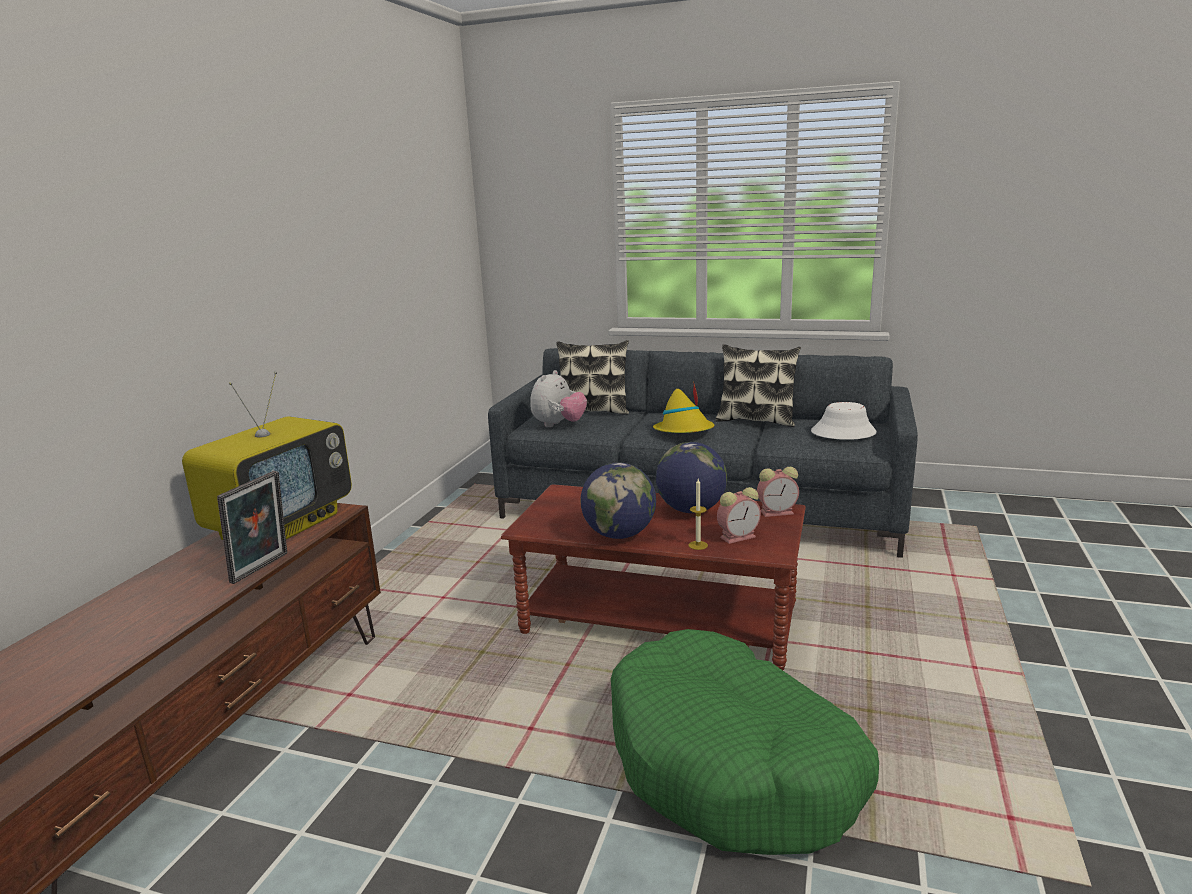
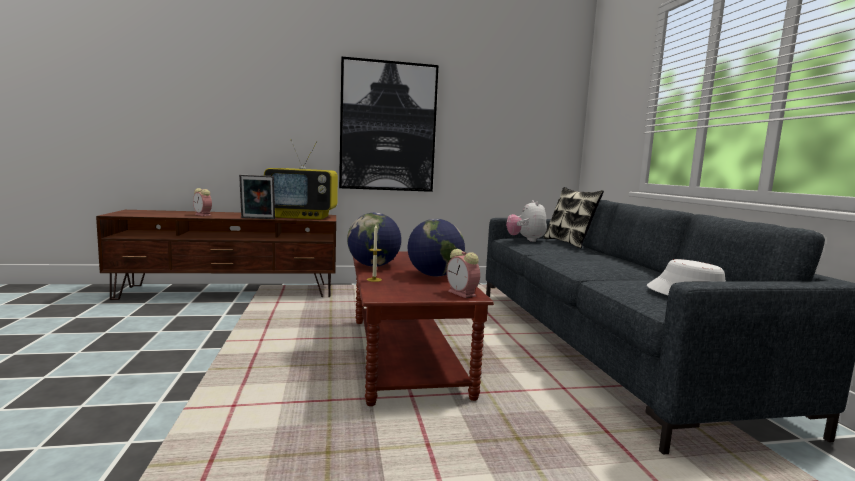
camera: 60 degrees right, 10 degrees down
(303, 303) = (388, 127): none -> picture
(558, 425) = (526, 240): plush toy -> plush toy turned 90 degrees clockwise
(684, 431) = (573, 259): yellow hat -> none
(732, 764) = (239, 401): green dog bed -> none
(739, 536) = (400, 287): alarm clock -> alarm clock (203, 215)
(756, 420) = (653, 273): pillow -> none

